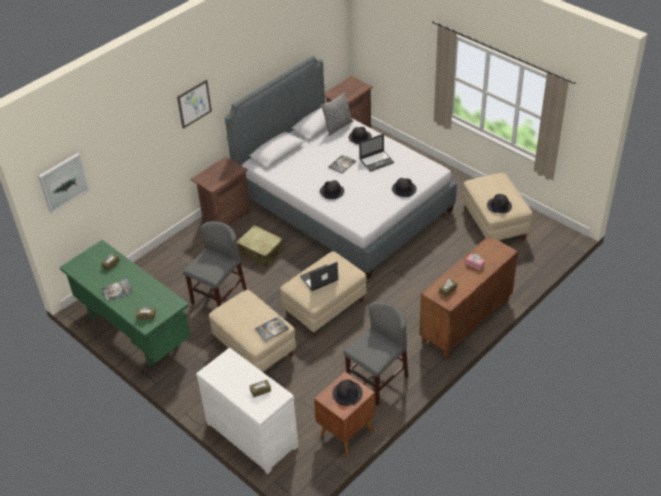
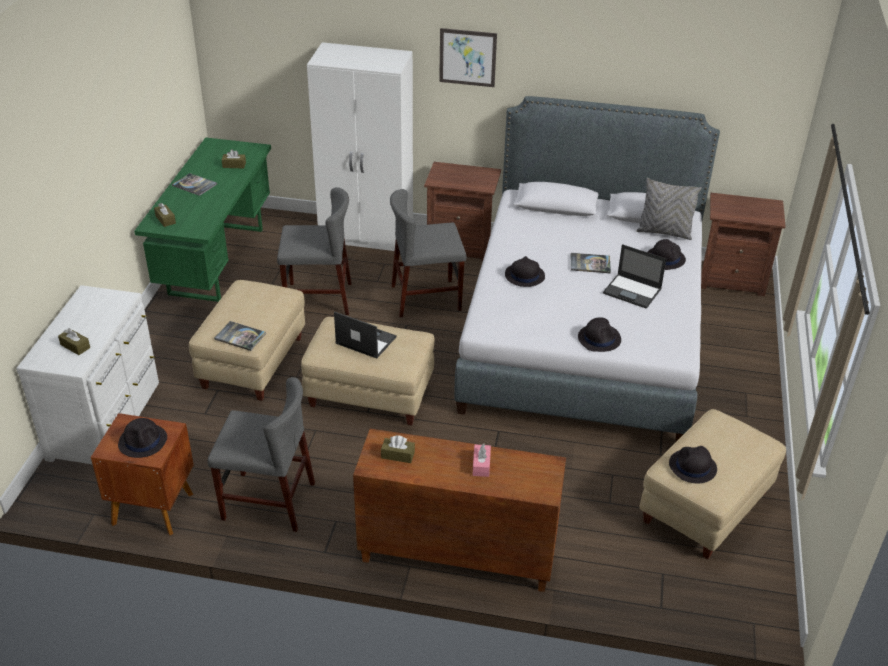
camera: 55 degrees right, 5 degrees down
(63, 182) = (244, 37): picture -> none
(175, 251) = (367, 236): none -> white wardrobe
(260, 251) = (426, 298): beige suitcase -> grey chair

